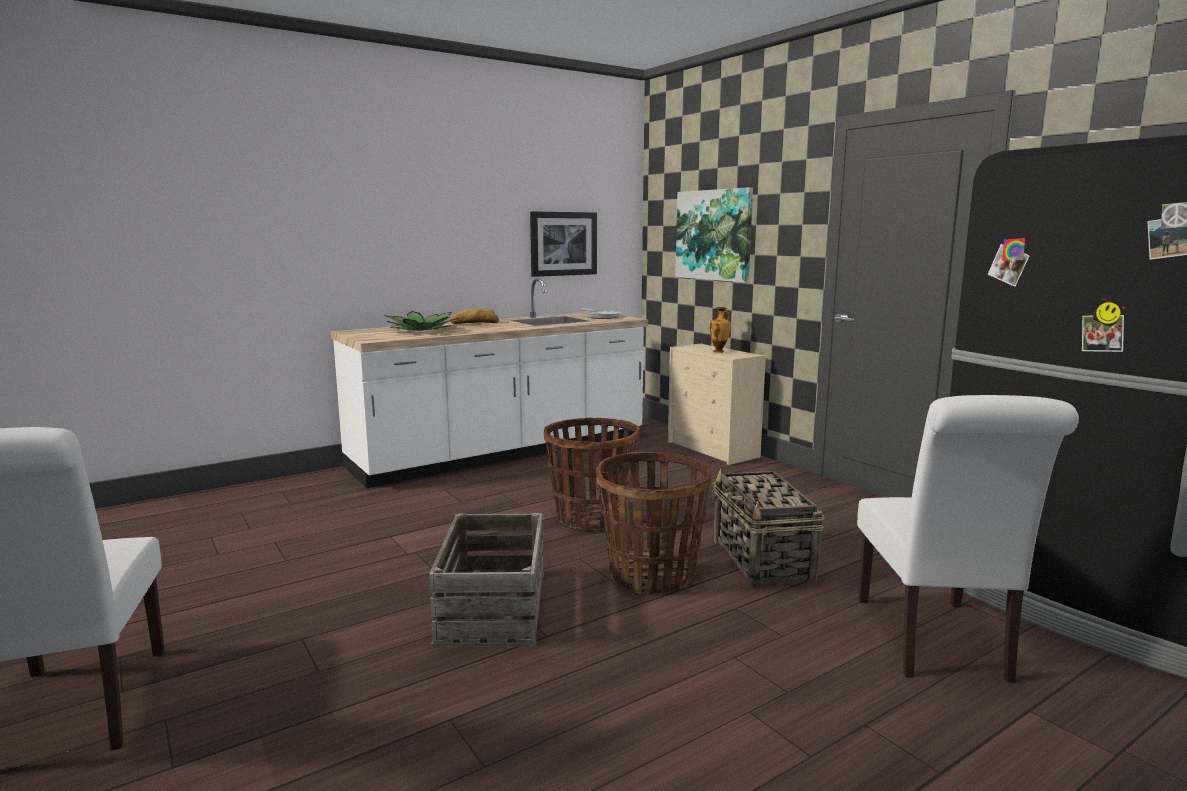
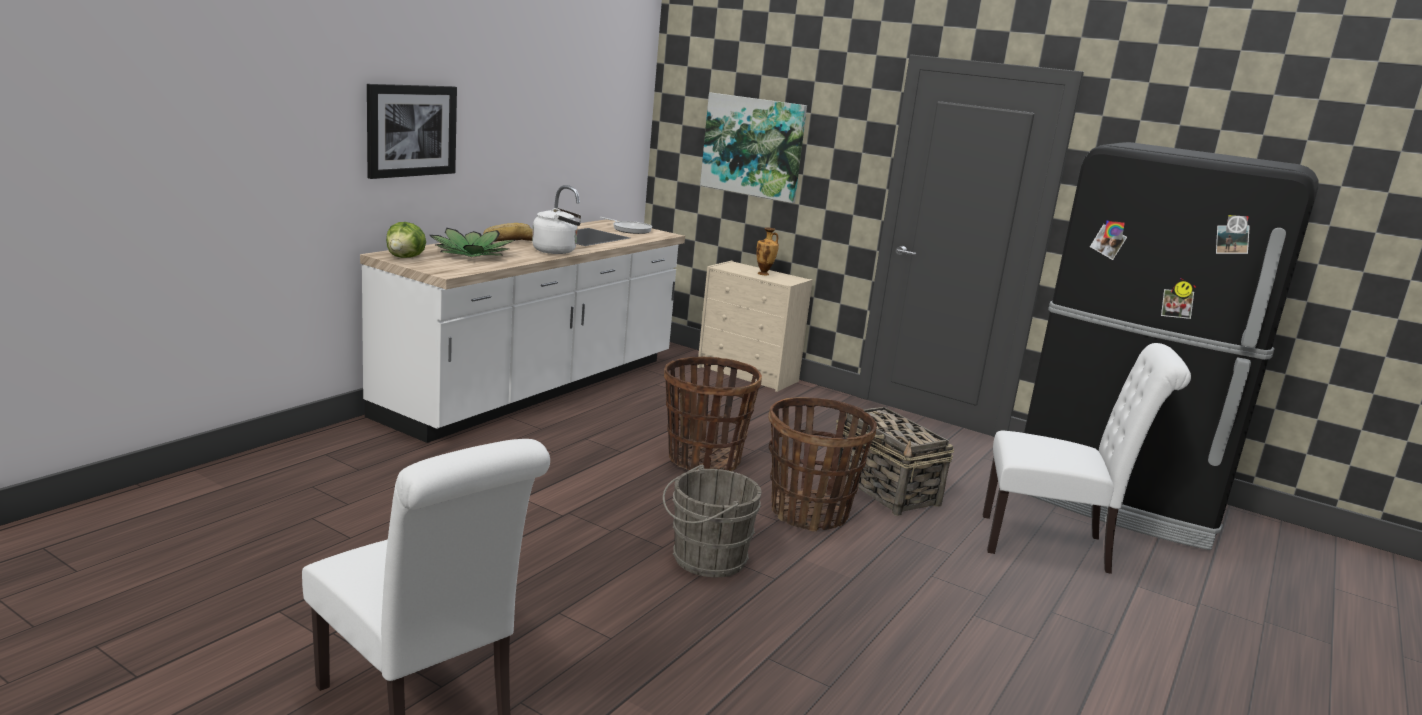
camera: 25 degrees left, 5 degrees up
(361, 332) = (405, 257): none -> lettuce
(494, 607) = (705, 559): crate -> grey bucket
(501, 328) = (557, 251): none -> white kettle
(563, 244) = (583, 142): picture -> picture (411, 130)
(935, 643) = (1054, 545): white chair -> white chair turned 60 degrees counterclockwise

